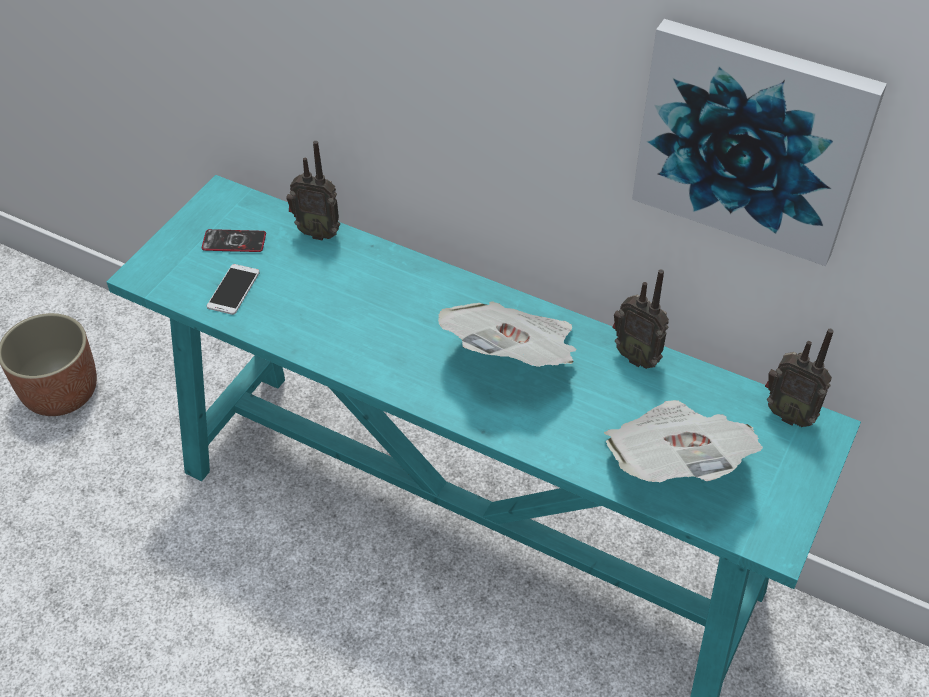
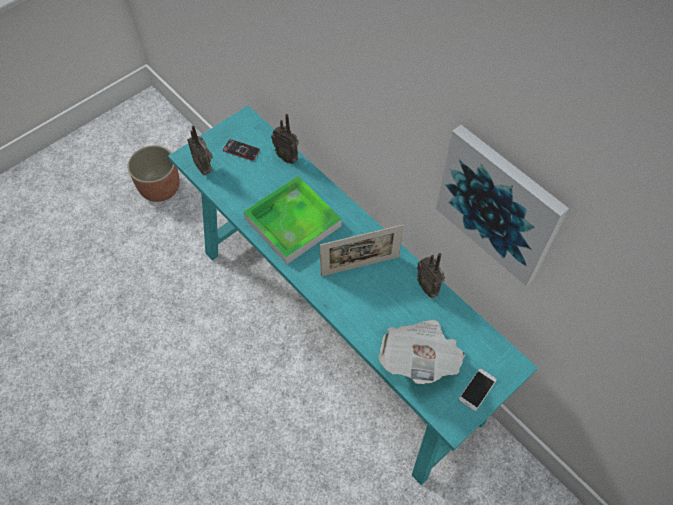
camera: 20 degrees right, 10 degrees up
(233, 289) = (230, 180): phone -> phone (477, 389)
(371, 324) = (293, 222): none -> tray
(513, 357) = (360, 266): newspaper -> picture frame
(788, 413) = (497, 349): radio -> radio (204, 168)

